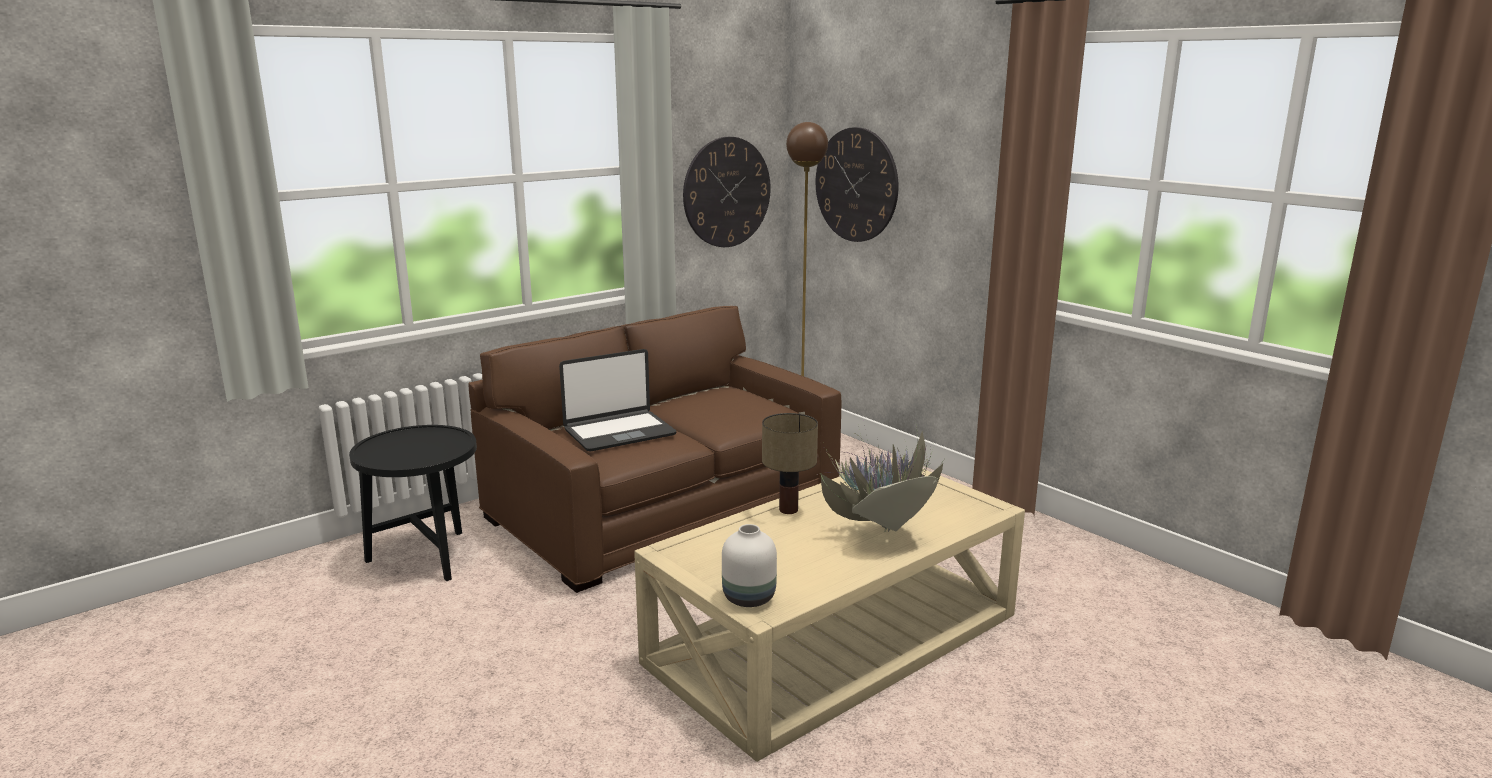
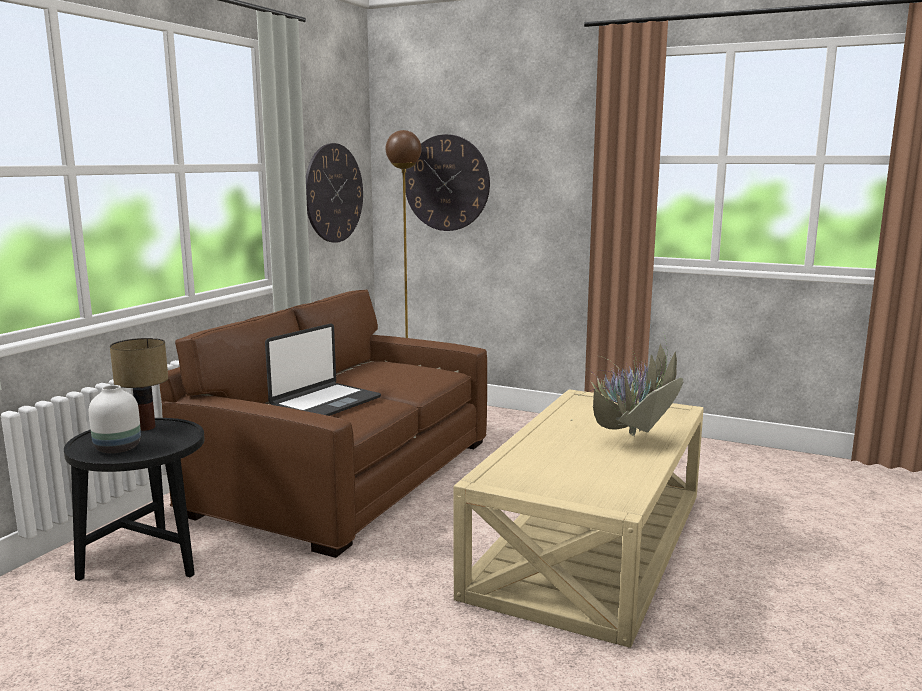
camera: 25 degrees left, 5 degrees down
(749, 598) = (598, 499): white vase -> white vase (118, 449)
(787, 510) = (540, 435): table lamp -> table lamp (145, 428)

